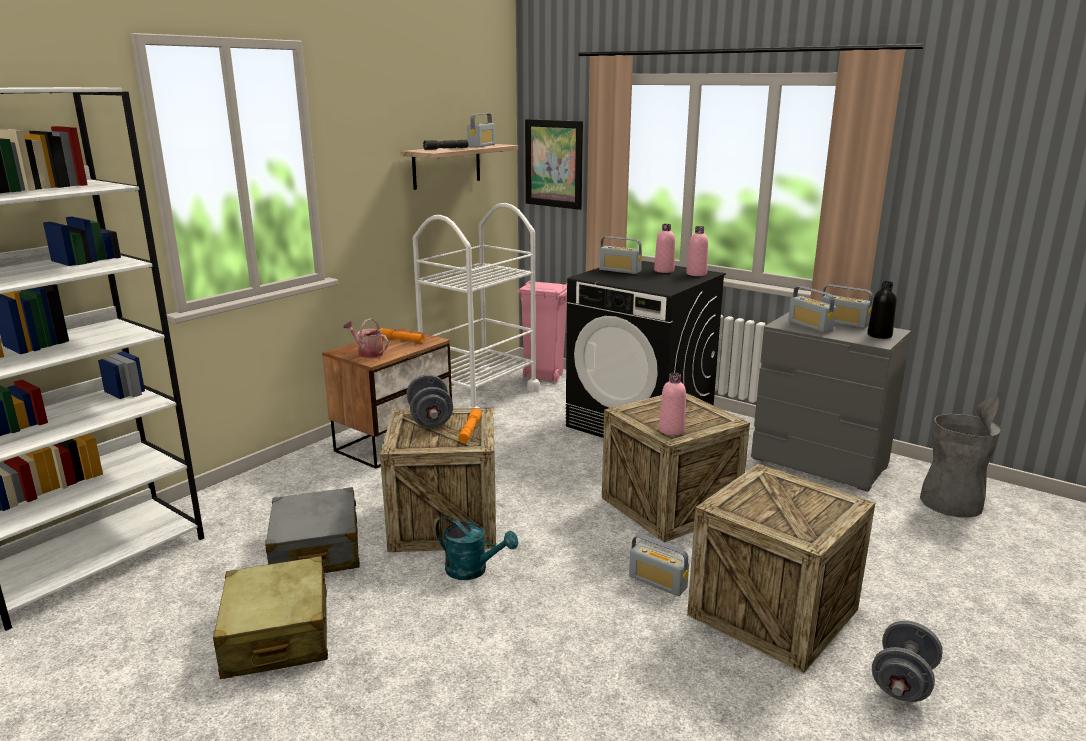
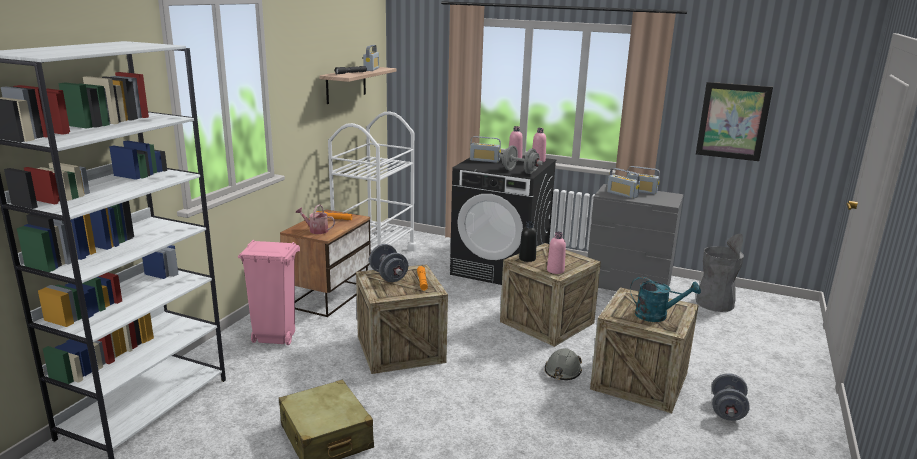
camera: 15 degrees left, 0 degrees up
(316, 550) = (318, 378): grey suitcase -> none
(473, 570) = (439, 379): turquoise watering can -> turquoise watering can (657, 316)
(543, 376) = (414, 239): pink trash can -> pink trash can (274, 338)
(554, 164) = (418, 80): picture -> picture (733, 121)
(657, 582) = (562, 372): radio -> grey hard hat
(658, 286) = (520, 171): none -> grey dumbbell
(879, 335) = (667, 198): black bottle -> black bottle (527, 258)

